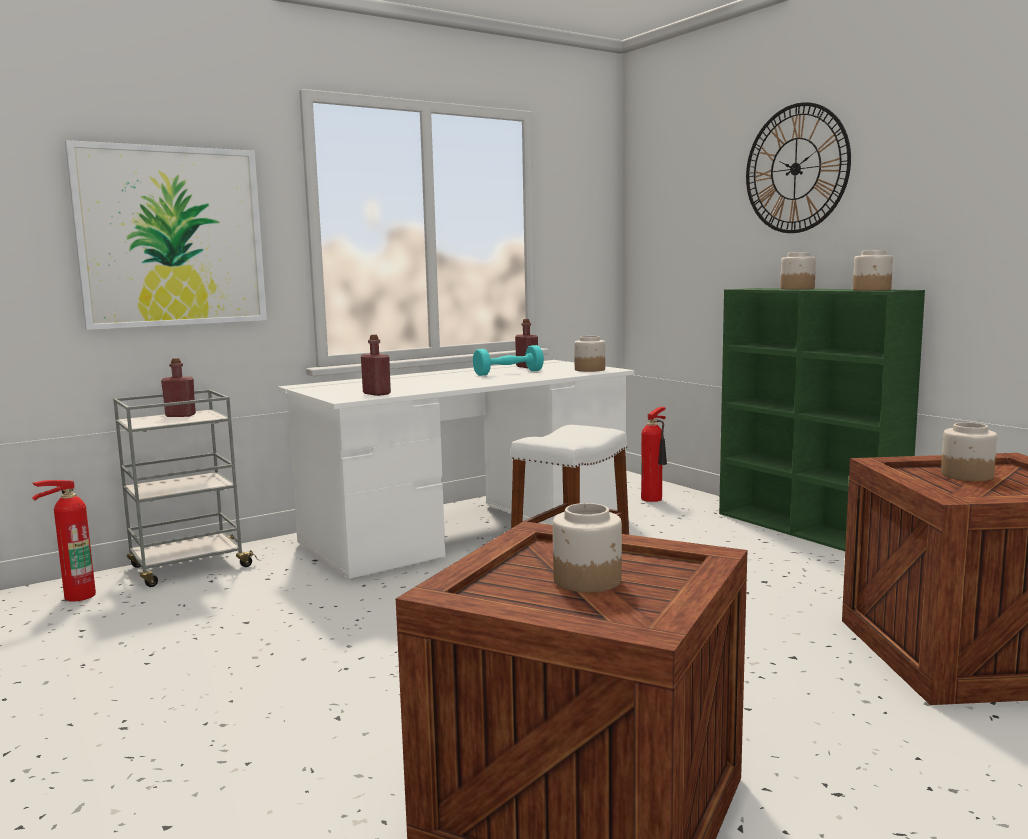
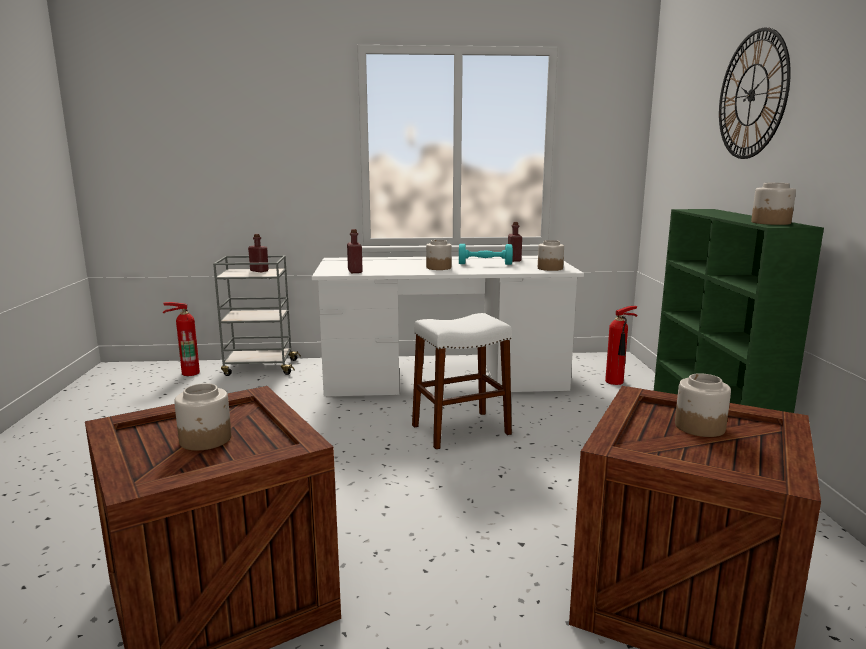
camera: 30 degrees right, 5 degrees up
(171, 237) = (265, 153): picture -> none
(796, 288) = (725, 214): jar -> jar (438, 268)

